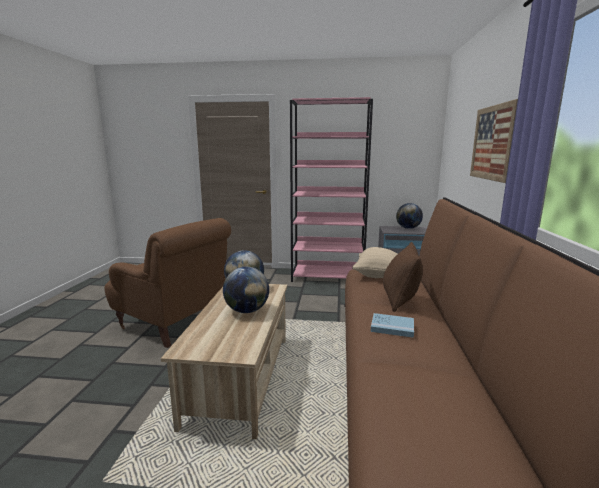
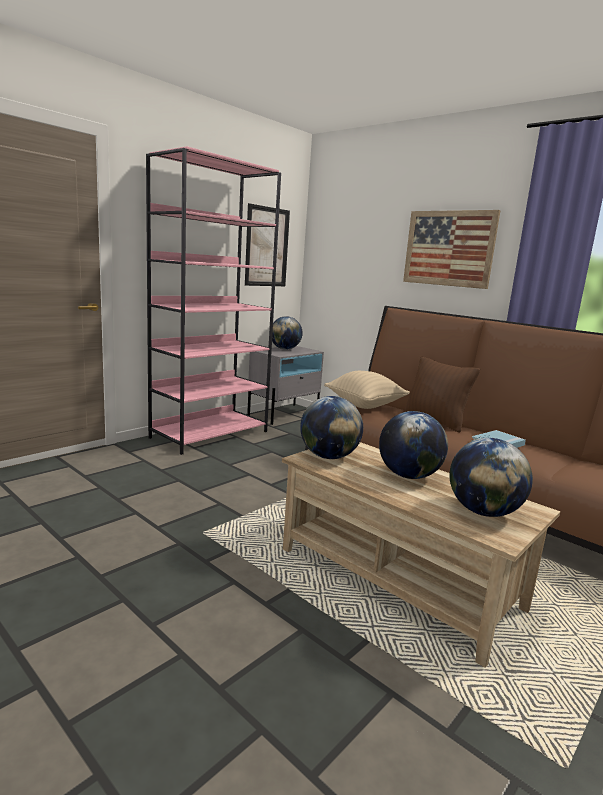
camera: 55 degrees left, 0 degrees up
(174, 322) = (157, 578): brown armchair -> none
(217, 339) = (483, 512): none -> globe
(398, 151) = (267, 247): none -> picture

